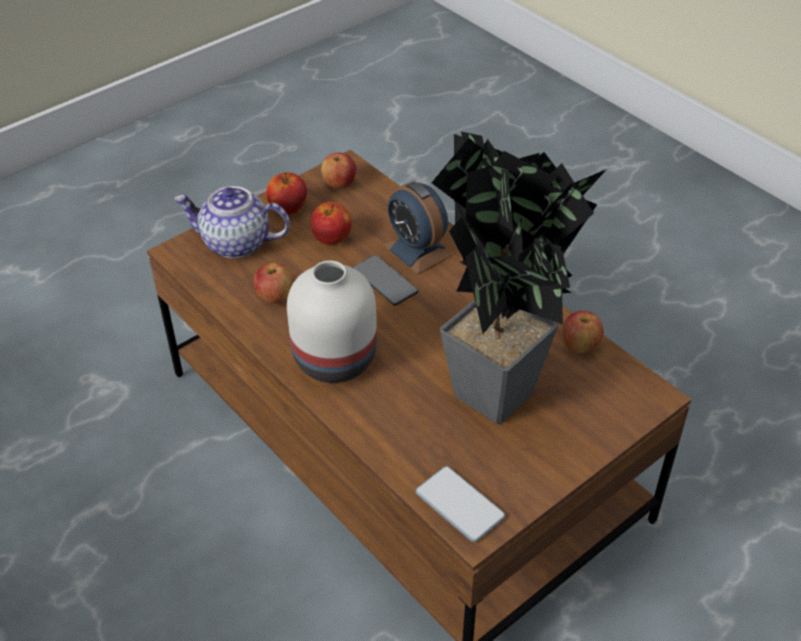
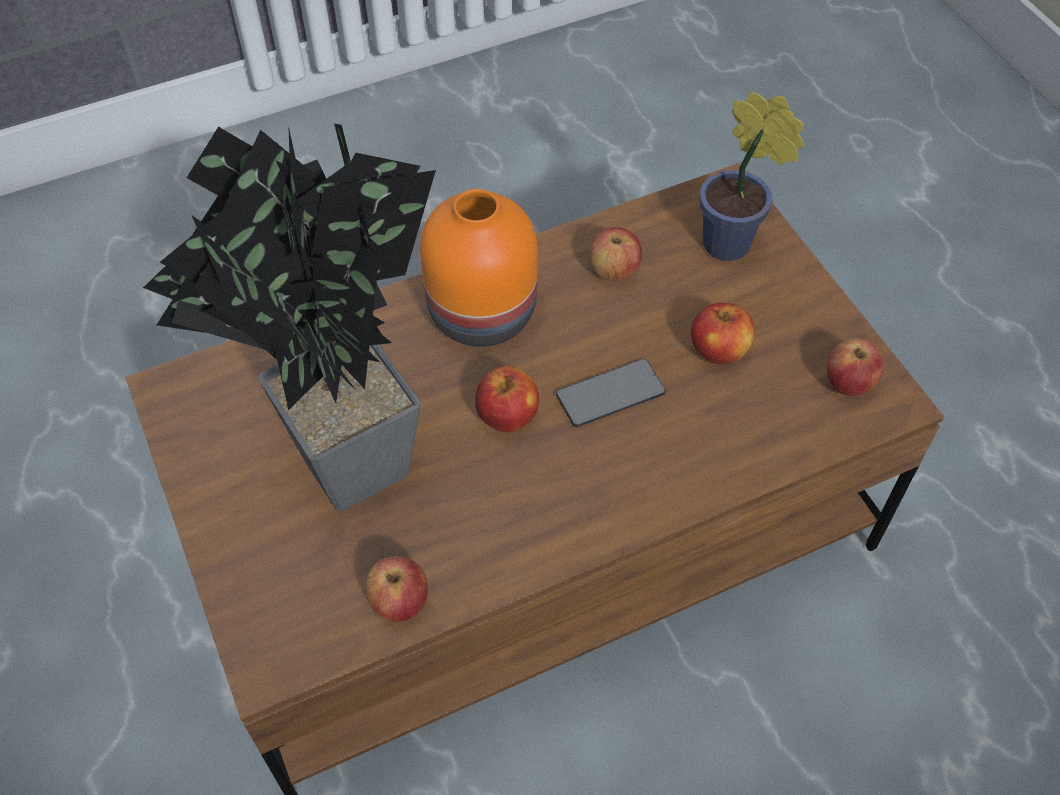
camera: 105 degrees right, 10 degrees up
(235, 243) = (732, 246): teapot -> potted plant
(287, 208) = (798, 312): apple -> apple (507, 417)
(333, 358) = (484, 311): white vase -> orange vase
(417, 250) = (667, 449): alarm clock -> none
(459, 505) = (208, 384): phone -> none

